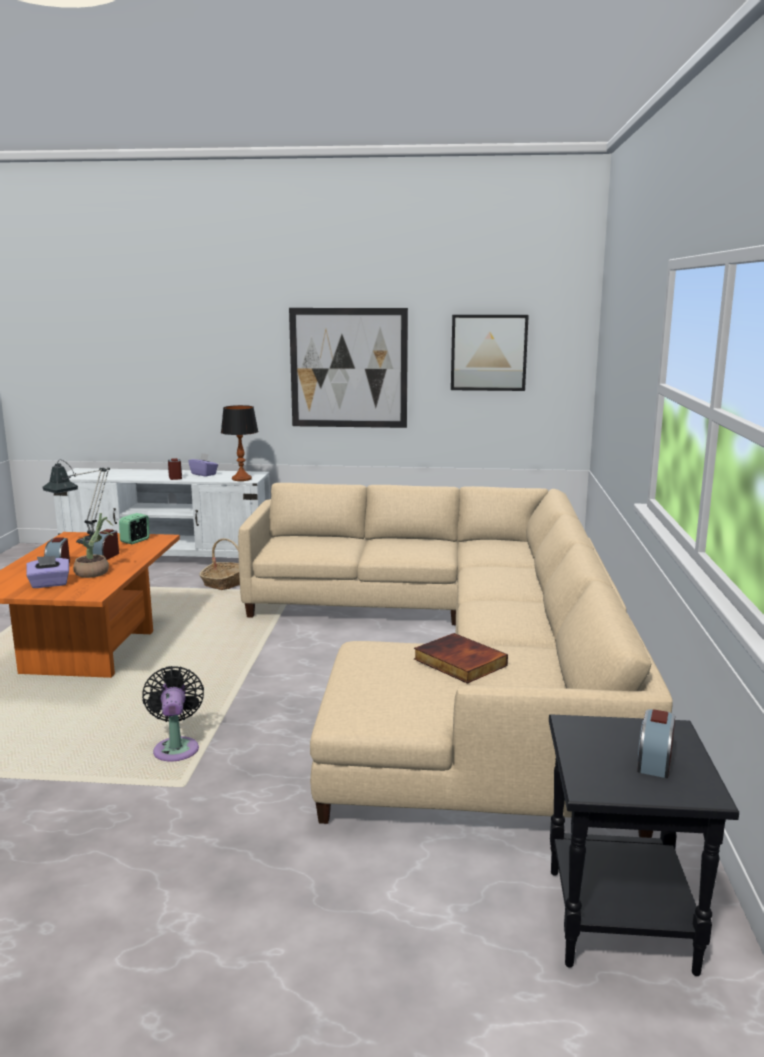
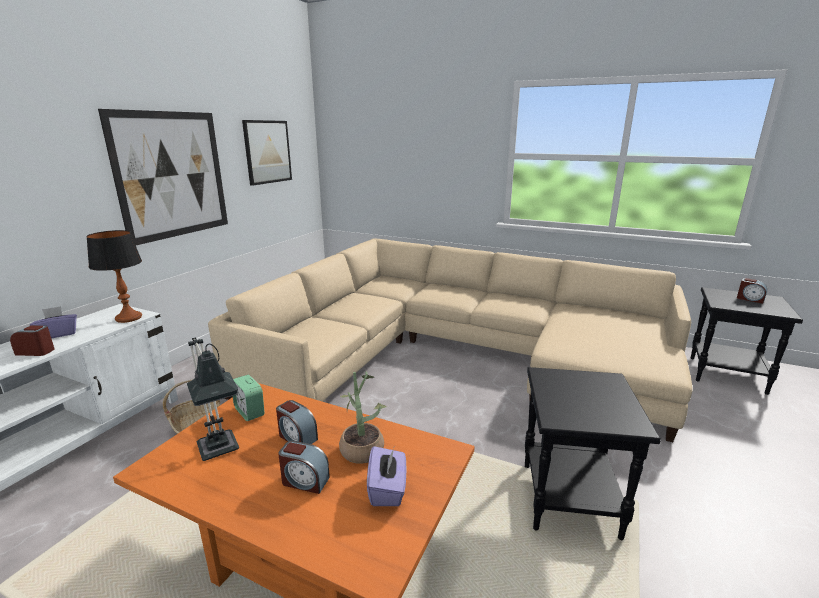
camera: 70 degrees left, 5 degrees up
(176, 747) = (571, 500): black fan -> black side table
(458, 662) = (591, 325): book -> none

